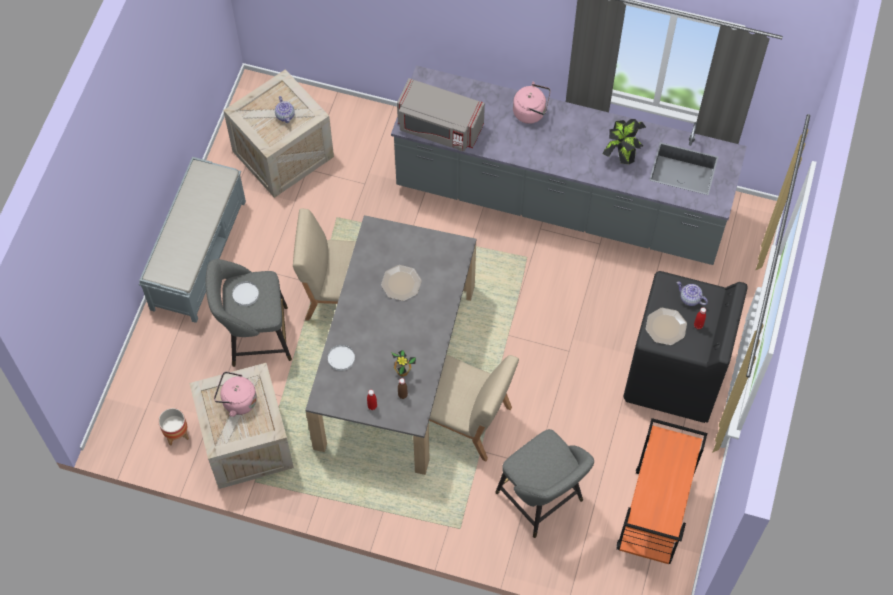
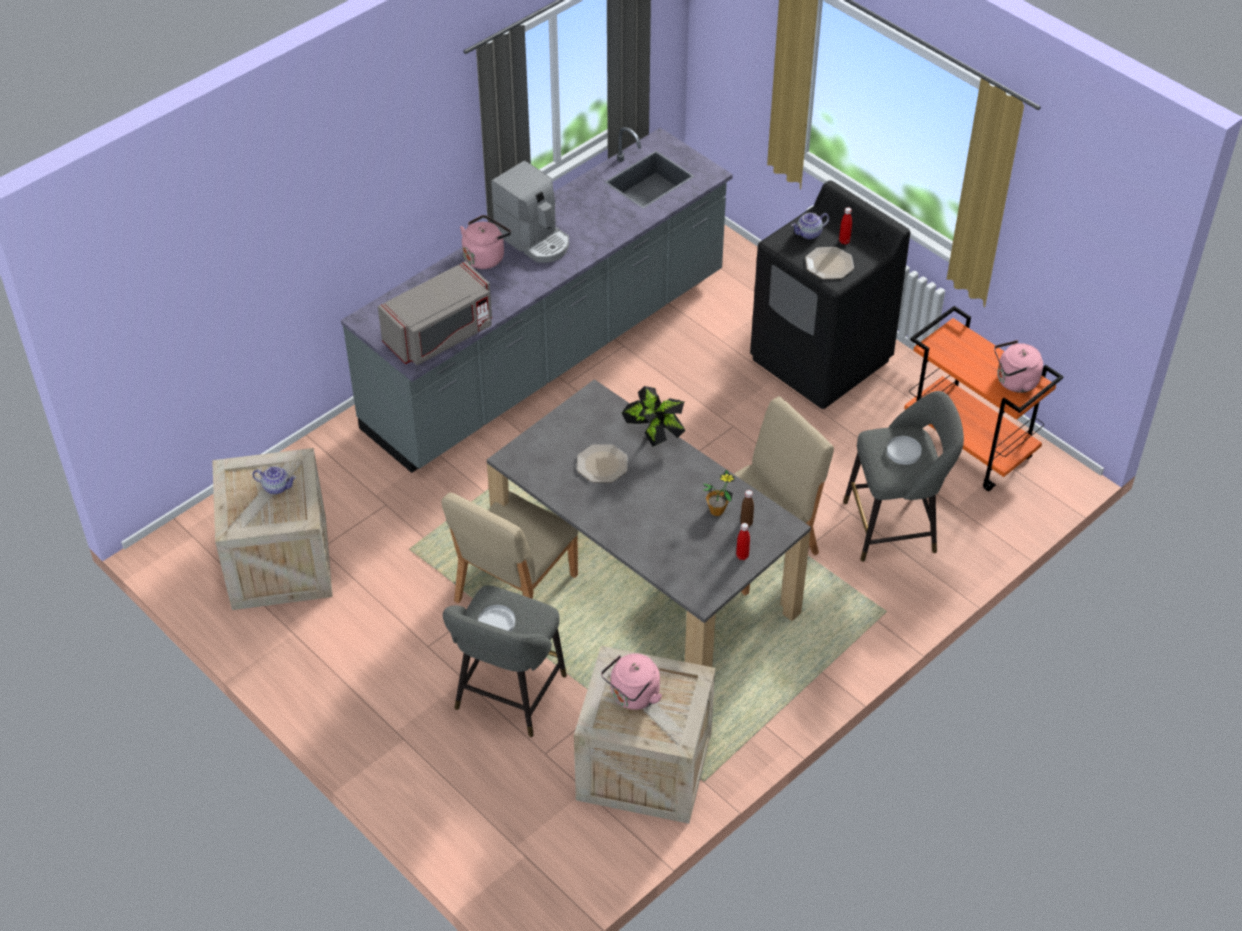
camera: 60 degrees left, 15 degrees down
(177, 434) = (583, 836): planter -> none
(199, 253) = (347, 705): grey bench -> none
(341, 358) = (659, 558): white plate -> white plate (903, 451)
(568, 131) = (534, 239): none -> coffee machine
(622, 152) = (593, 212): potted plant -> potted plant (654, 436)
(660, 509) = (1014, 382): none -> pink kettle

